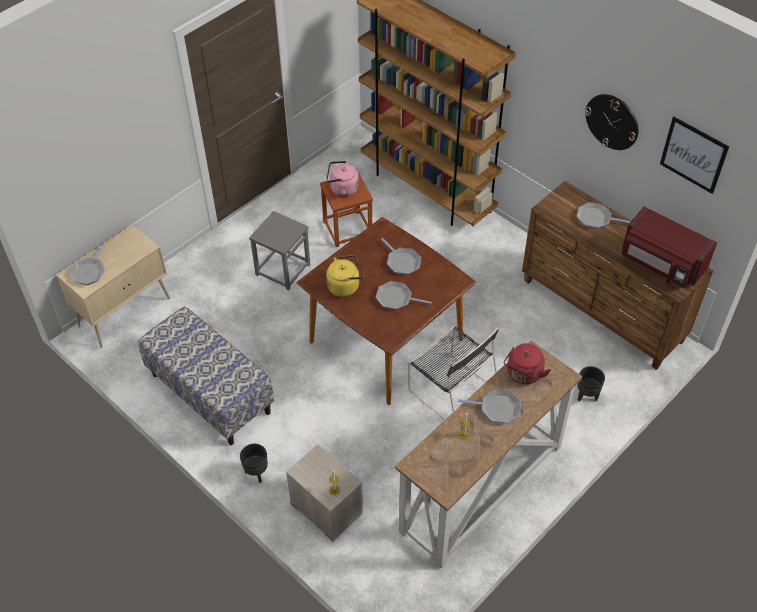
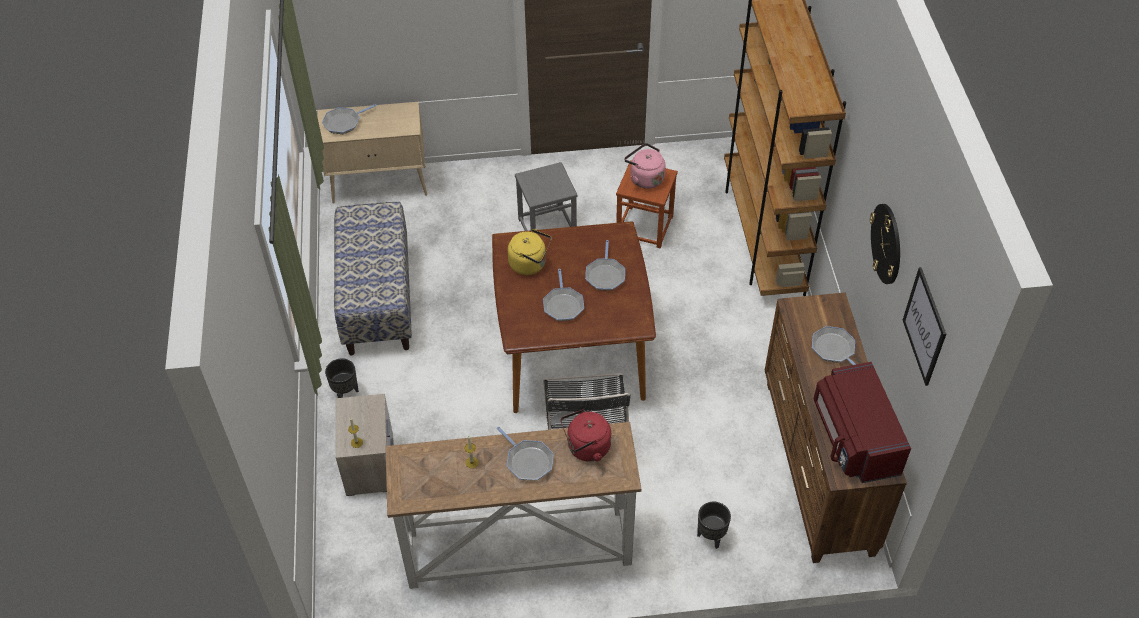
camera: 40 degrees right, 0 degrees up
(396, 298) = (563, 305): frying pan -> frying pan turned 150 degrees counterclockwise

